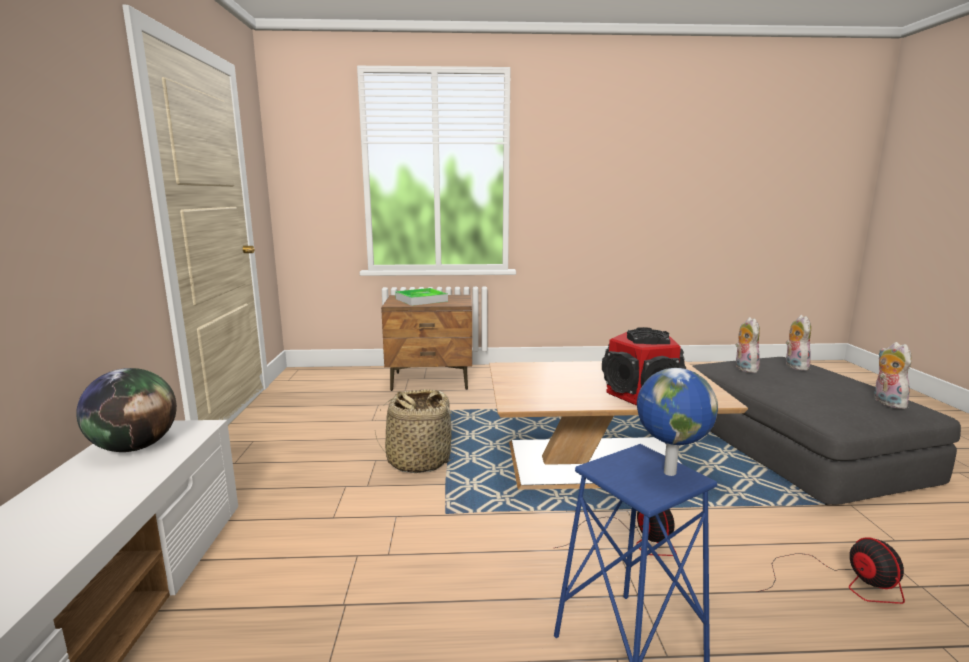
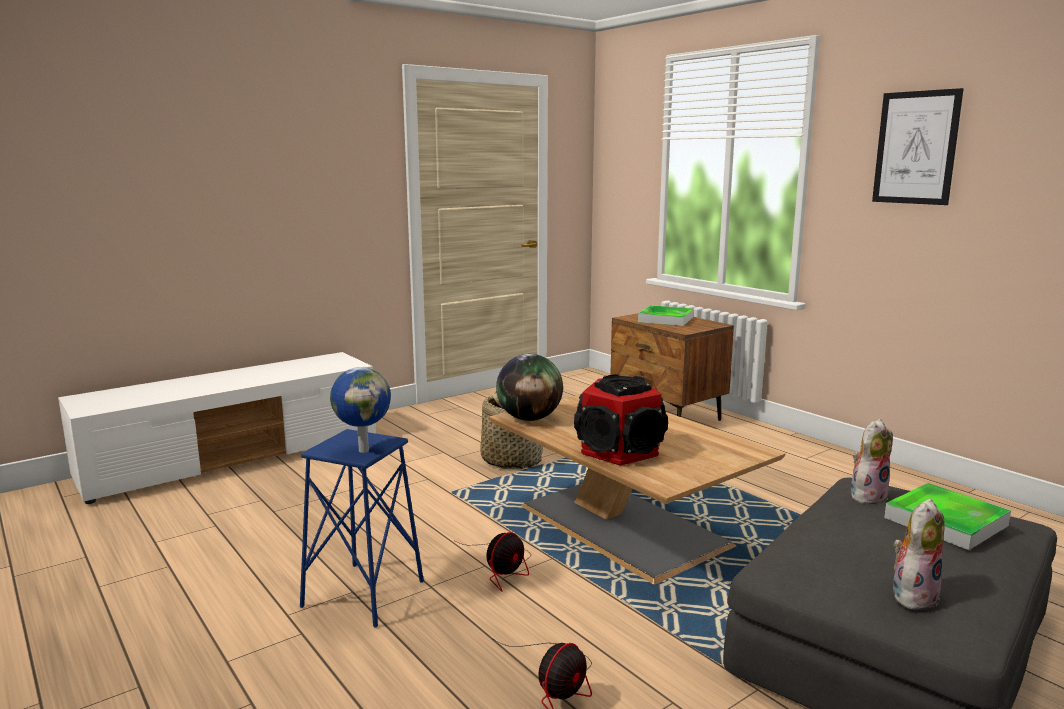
camera: 55 degrees right, 0 degrees up
(135, 447) = (315, 364): globe -> globe (529, 418)
(589, 154) = (916, 148): none -> picture
(794, 366) = (945, 521): plush toy -> tray

